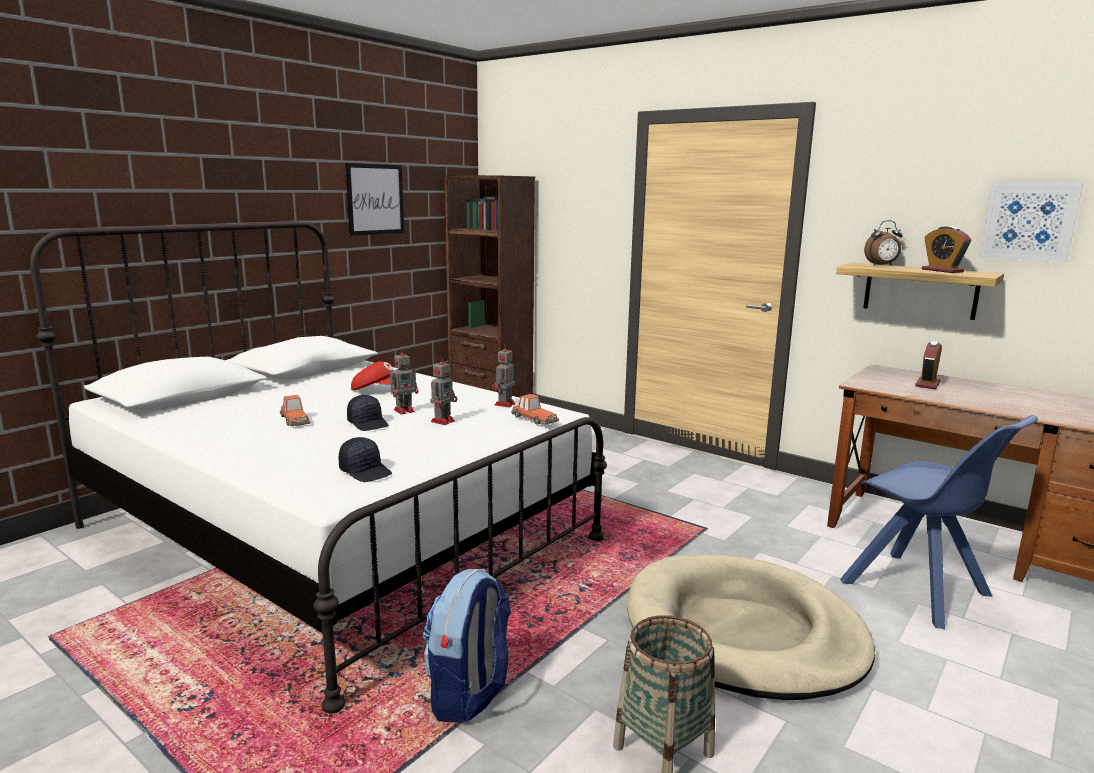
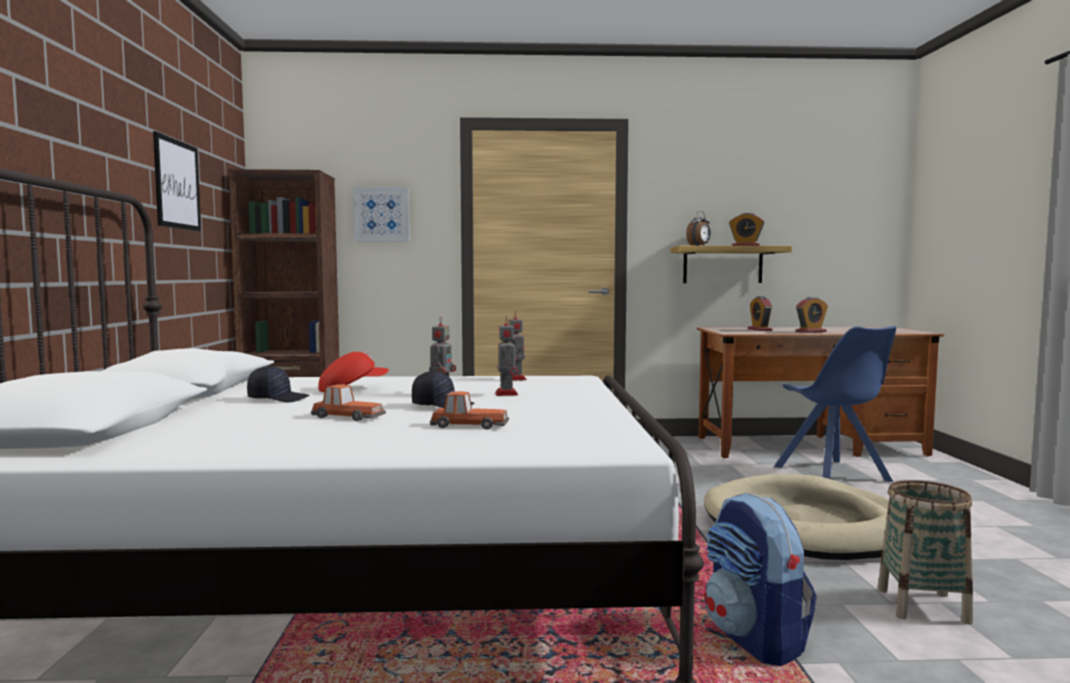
camera: 40 degrees left, 10 degrees down
(366, 471) = (575, 427): black cap -> black cap (278, 398)
(534, 418) = (578, 380): toy car -> toy car (468, 425)
(918, 590) = (833, 475): blue chair -> blue chair turned 60 degrees clockwise
(983, 401) = (811, 331): none -> alarm clock
(1029, 221) = (786, 209): picture -> picture (382, 214)

